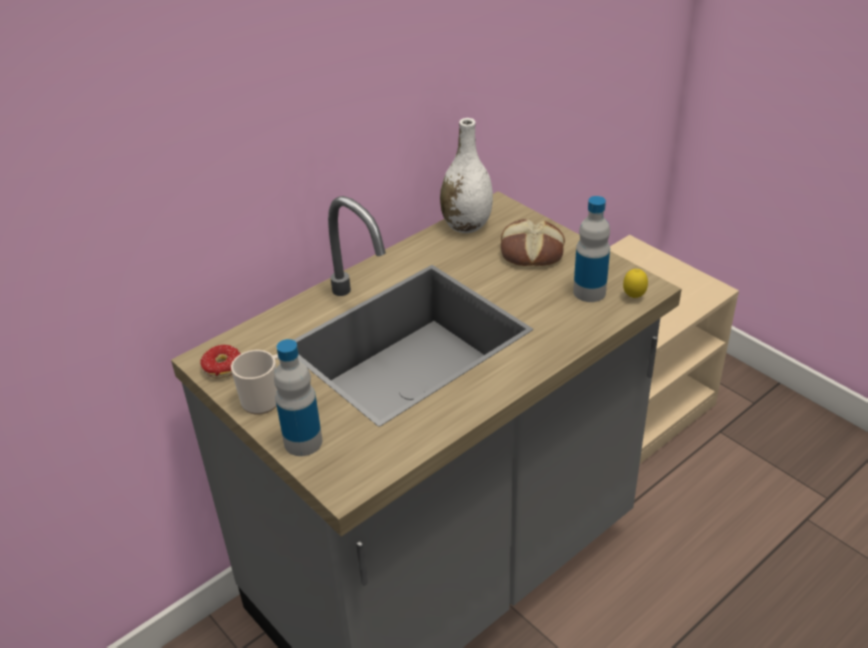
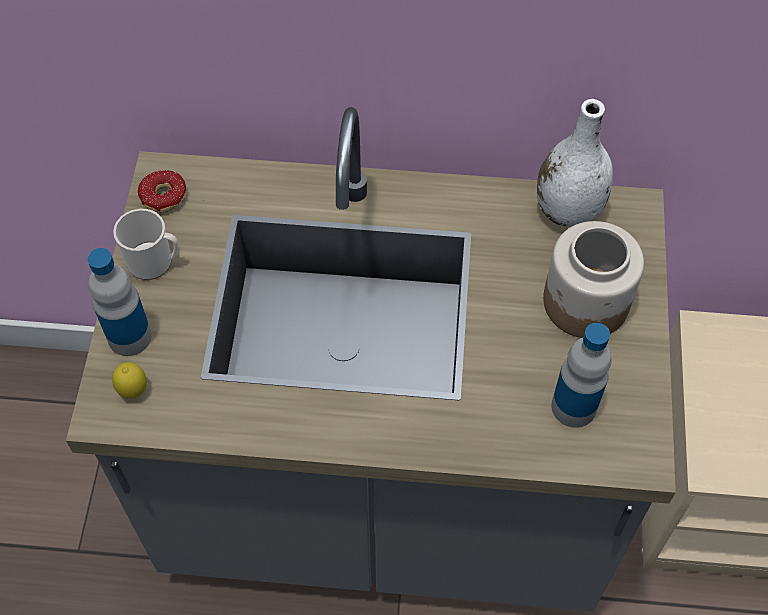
camera: 45 degrees right, 20 degrees up
(531, 252) = (585, 303): bread -> jar
(633, 297) = (609, 455): lemon -> lemon (133, 391)

